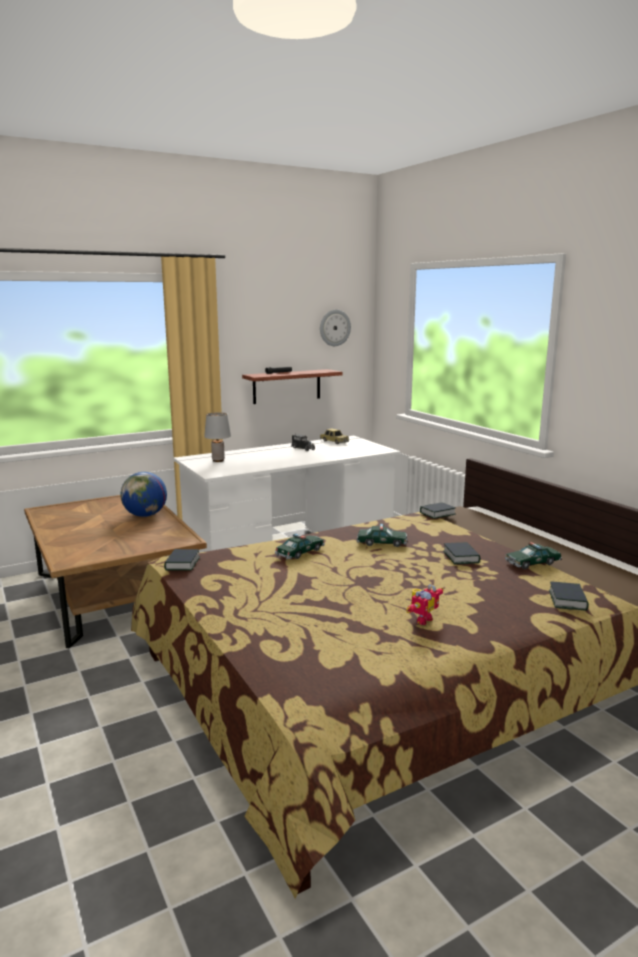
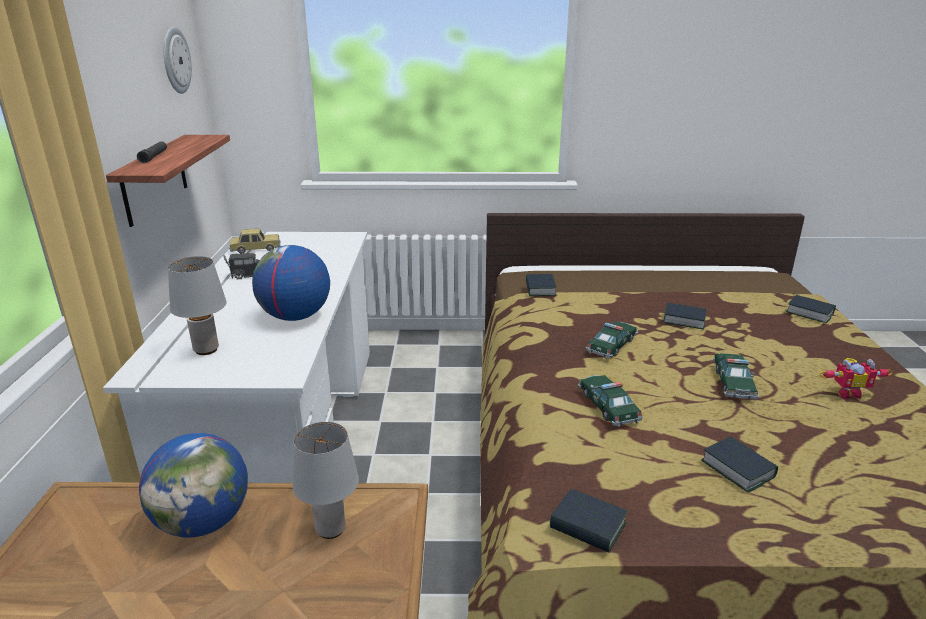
camera: 60 degrees left, 10 degrees up
(158, 534) = (330, 529): none -> grey table lamp
(268, 463) = (295, 317): none -> globe
(269, 590) = (737, 469): none -> book
(421, 619) = (847, 393): toy robot -> toy robot turned 105 degrees clockwise
(532, 563) = (716, 296): toy car -> toy car (733, 383)

